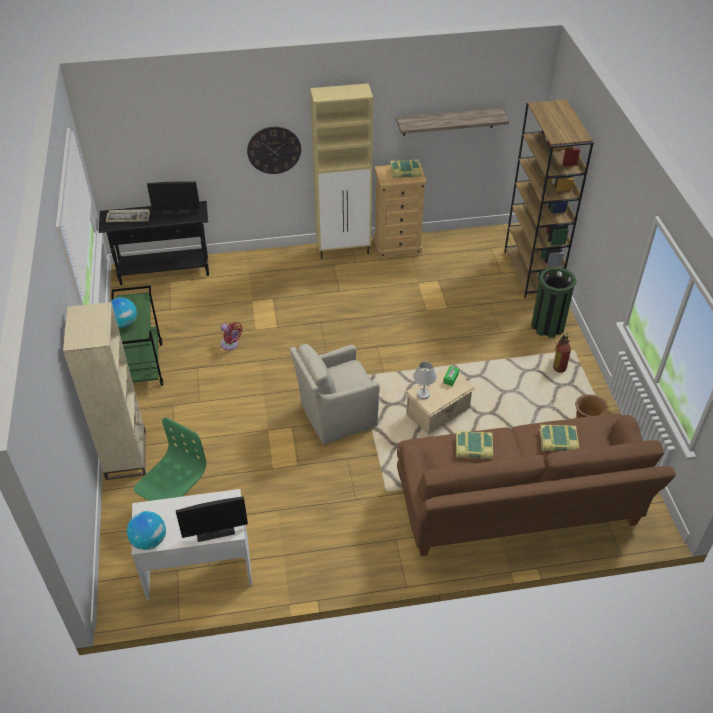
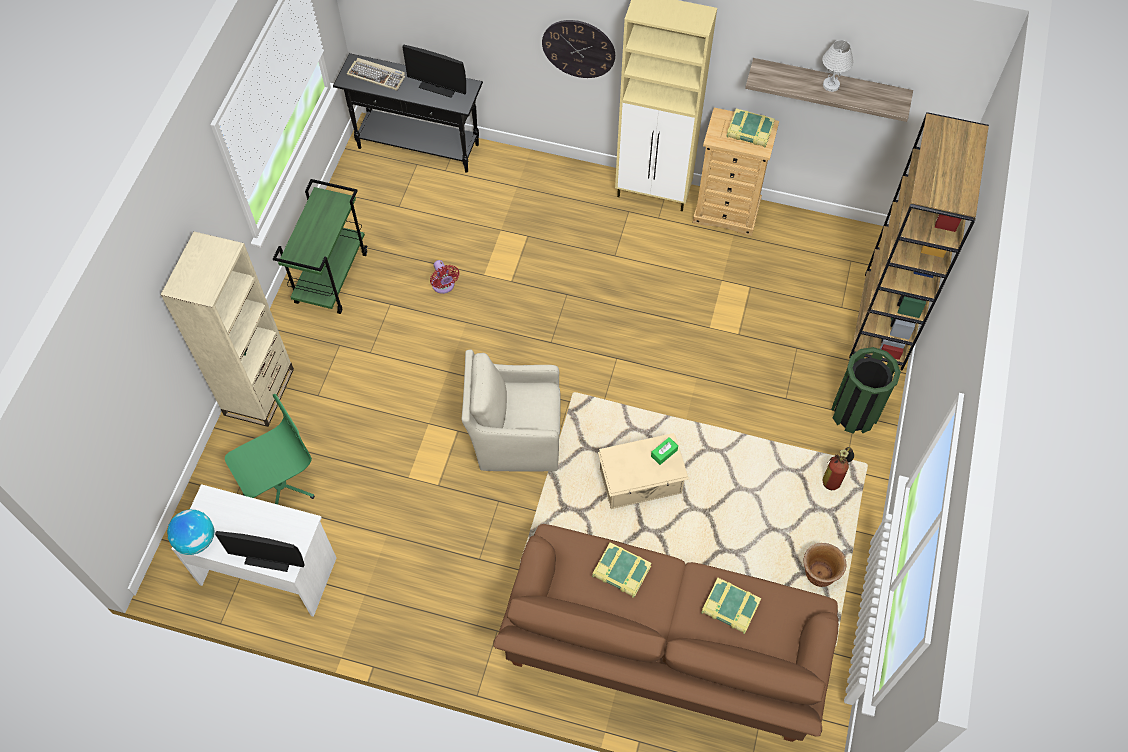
camera: 25 degrees right, 15 degrees up
(124, 323) = (305, 232): globe -> none
(423, 394) = (617, 462): white table lamp -> white table lamp (831, 85)

